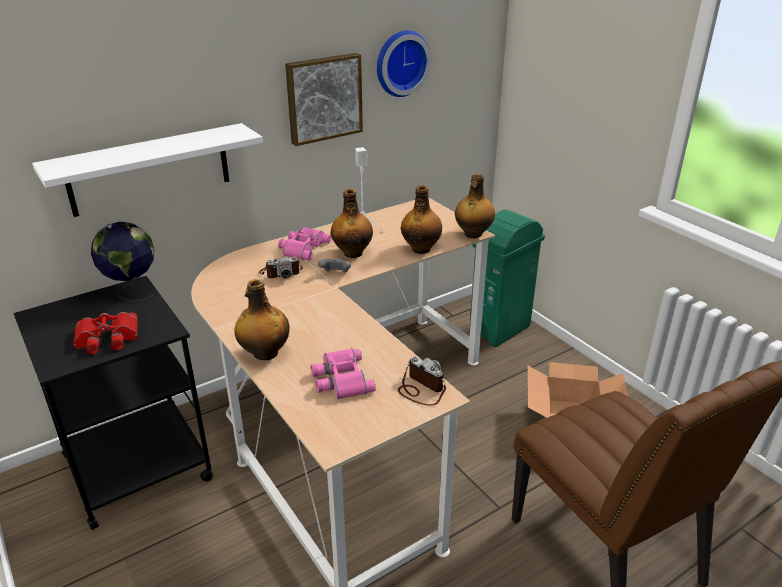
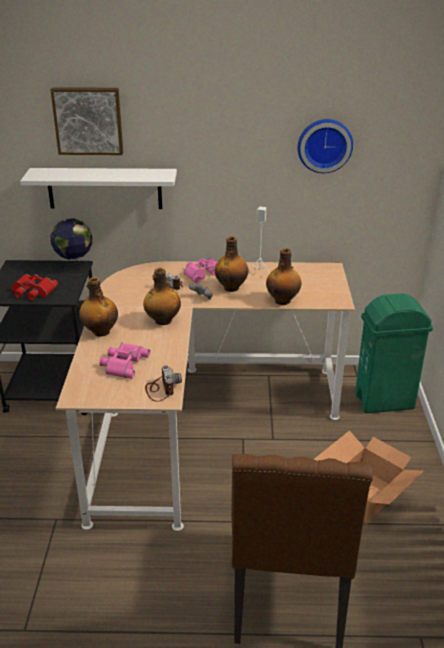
camera: 35 degrees right, 0 degrees up
(323, 98) = (248, 162): picture -> picture (88, 120)
(473, 234) = (337, 303): bottle -> bottle (162, 321)

